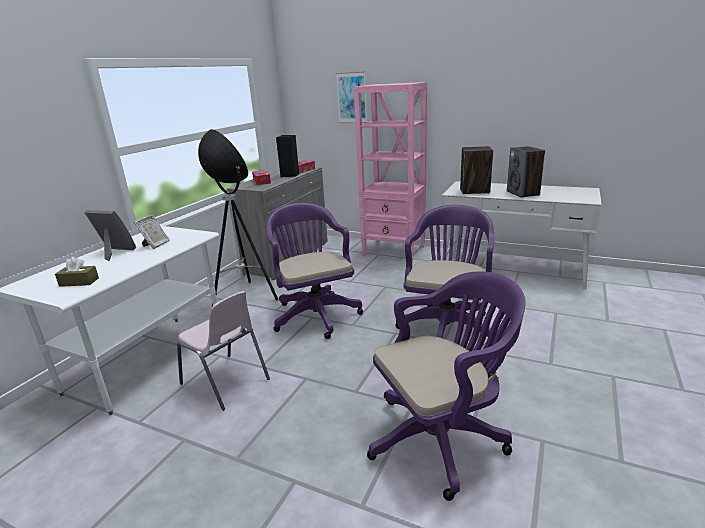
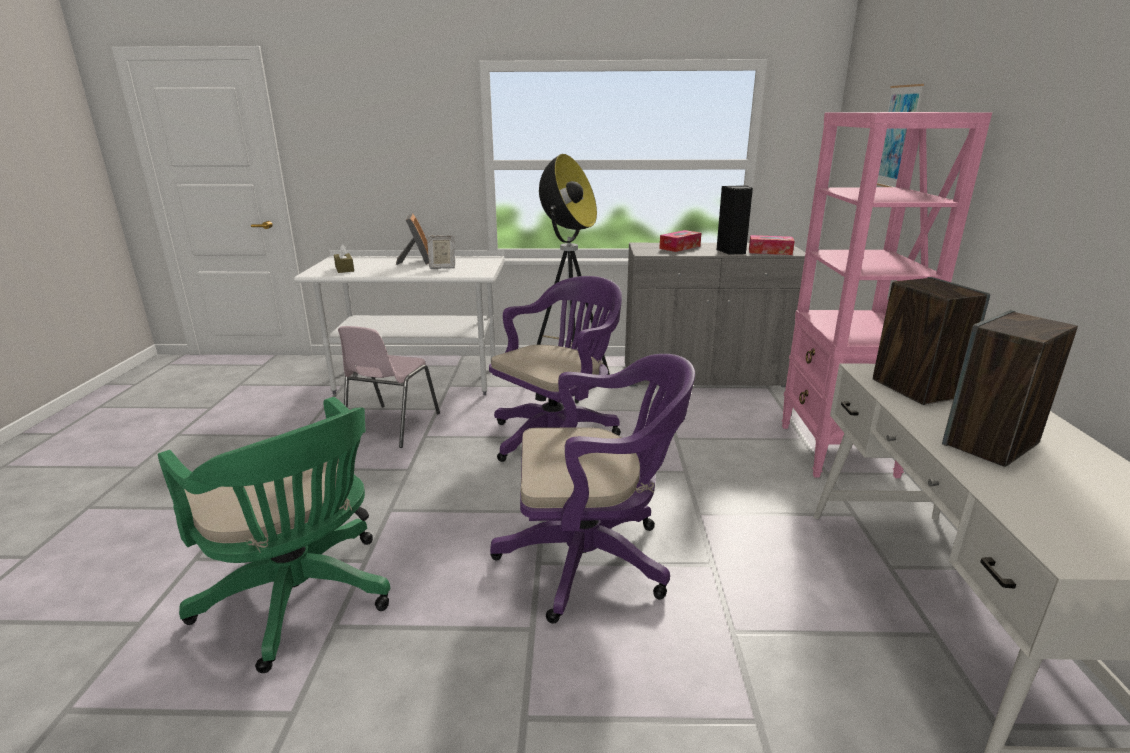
camera: 65 degrees right, 0 degrees up
(442, 437) = (302, 600): purple office chair -> green office chair

